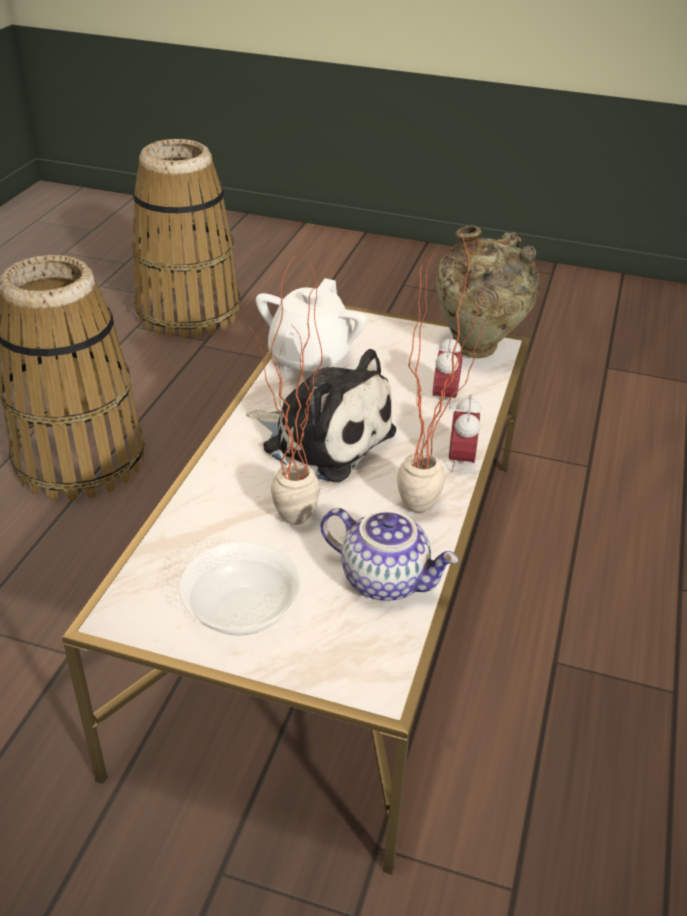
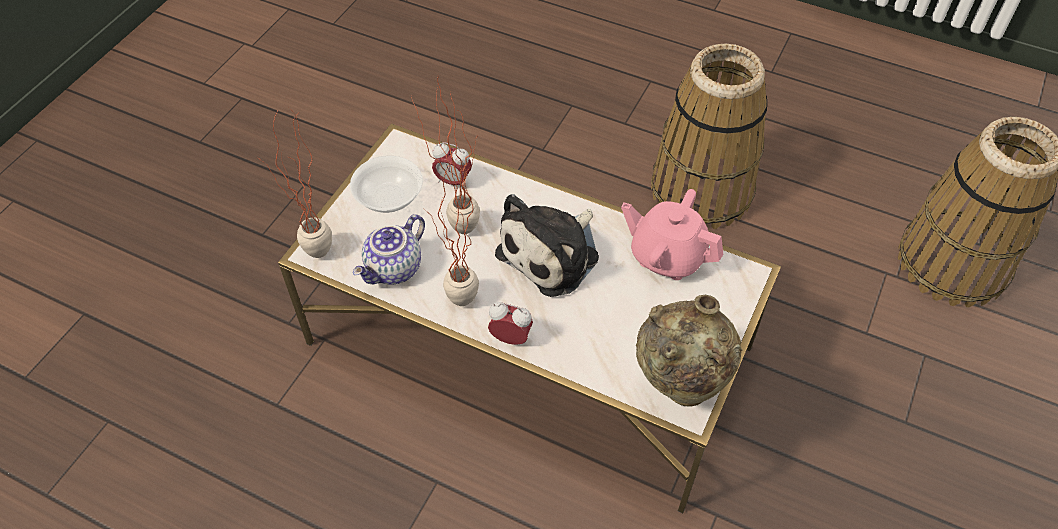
camera: 100 degrees right, 15 degrees up
(309, 359) = (667, 256): white teapot -> pink teapot
(392, 678) = (316, 260): none -> potted plant
(444, 398) = (600, 345): alarm clock -> alarm clock (453, 181)

